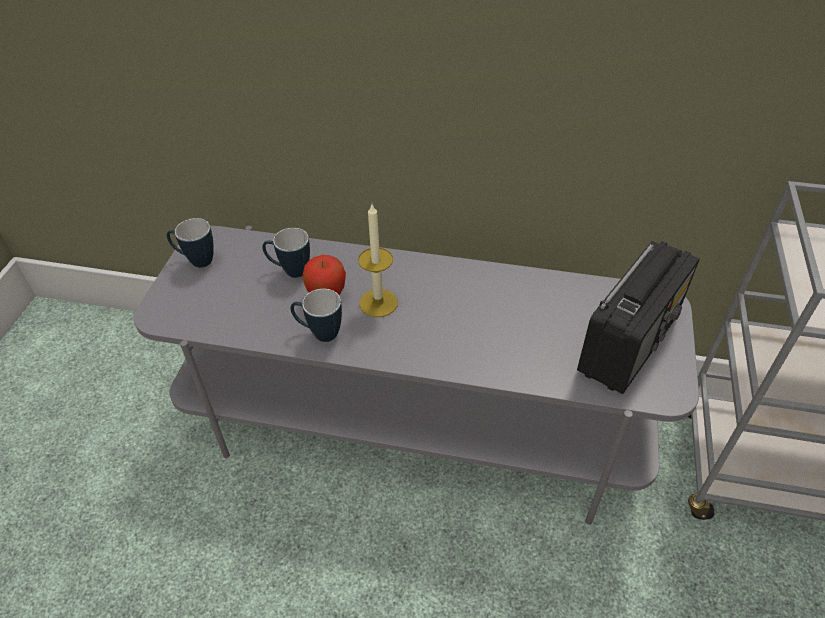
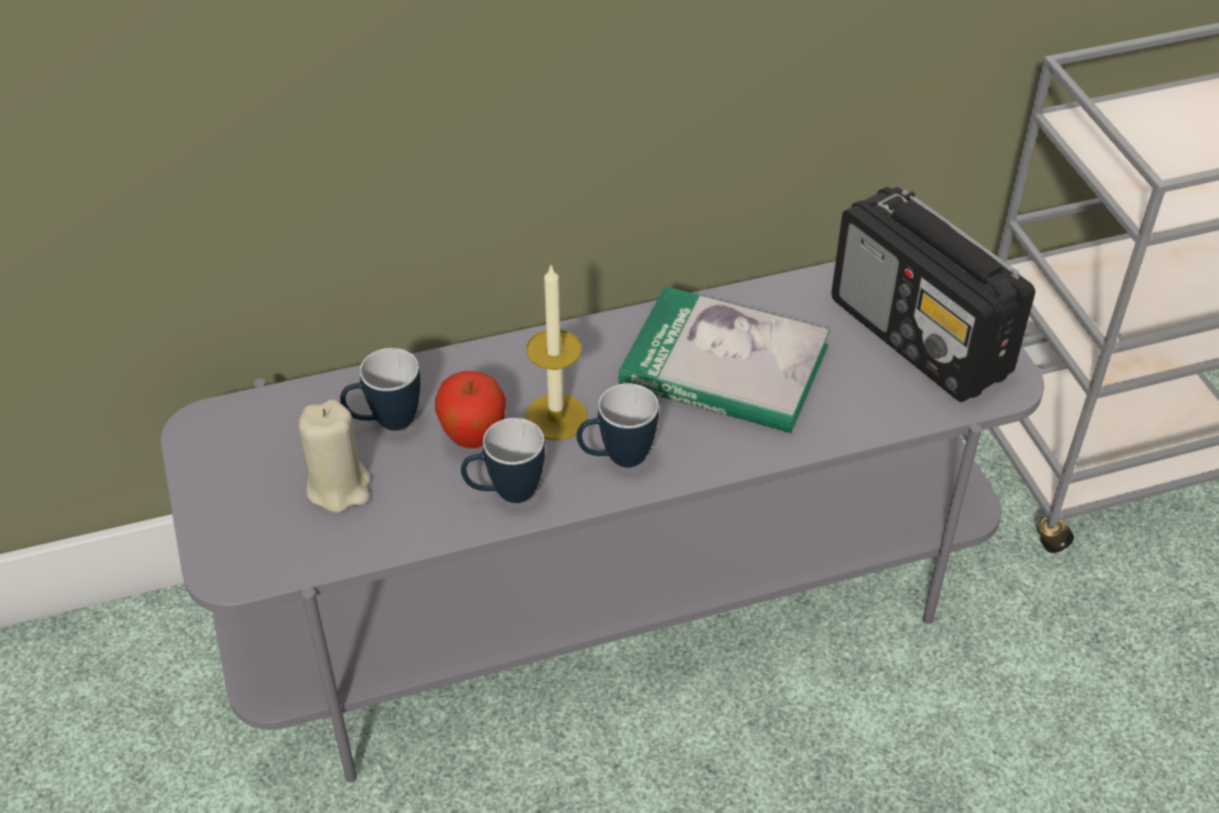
camera: 30 degrees left, 0 degrees up
(196, 260) = (217, 466): mug -> mug (616, 458)
(241, 294) = (339, 487): none -> beige candle
(494, 312) = (724, 366): none -> book
(629, 343) = (920, 339): radio -> radio turned 135 degrees clockwise

